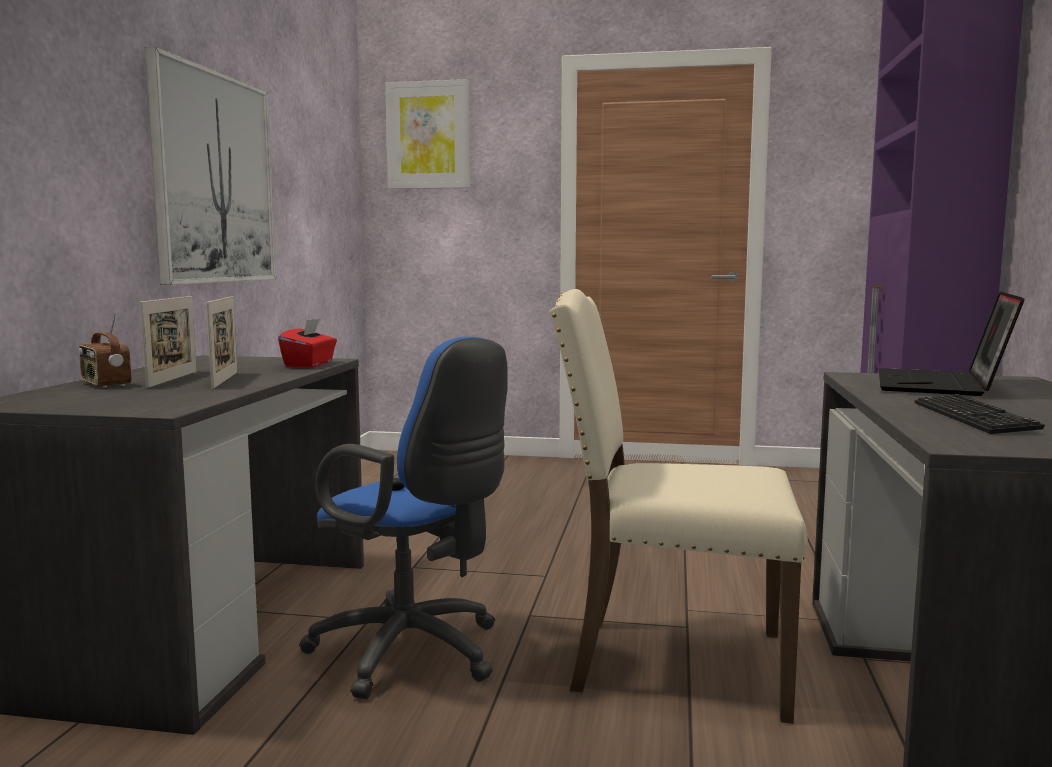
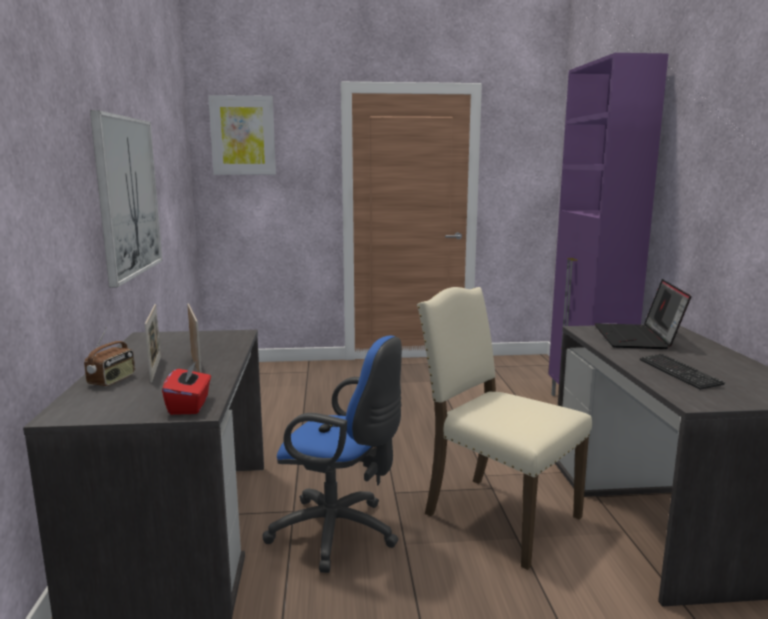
camera: 15 degrees left, 5 degrees up
(105, 384) = (112, 380): radio -> radio turned 105 degrees counterclockwise
(309, 364) = (232, 340): red tissue box -> red tissue box (189, 406)
(673, 663) = (497, 515): beige chair -> beige chair turned 45 degrees clockwise

